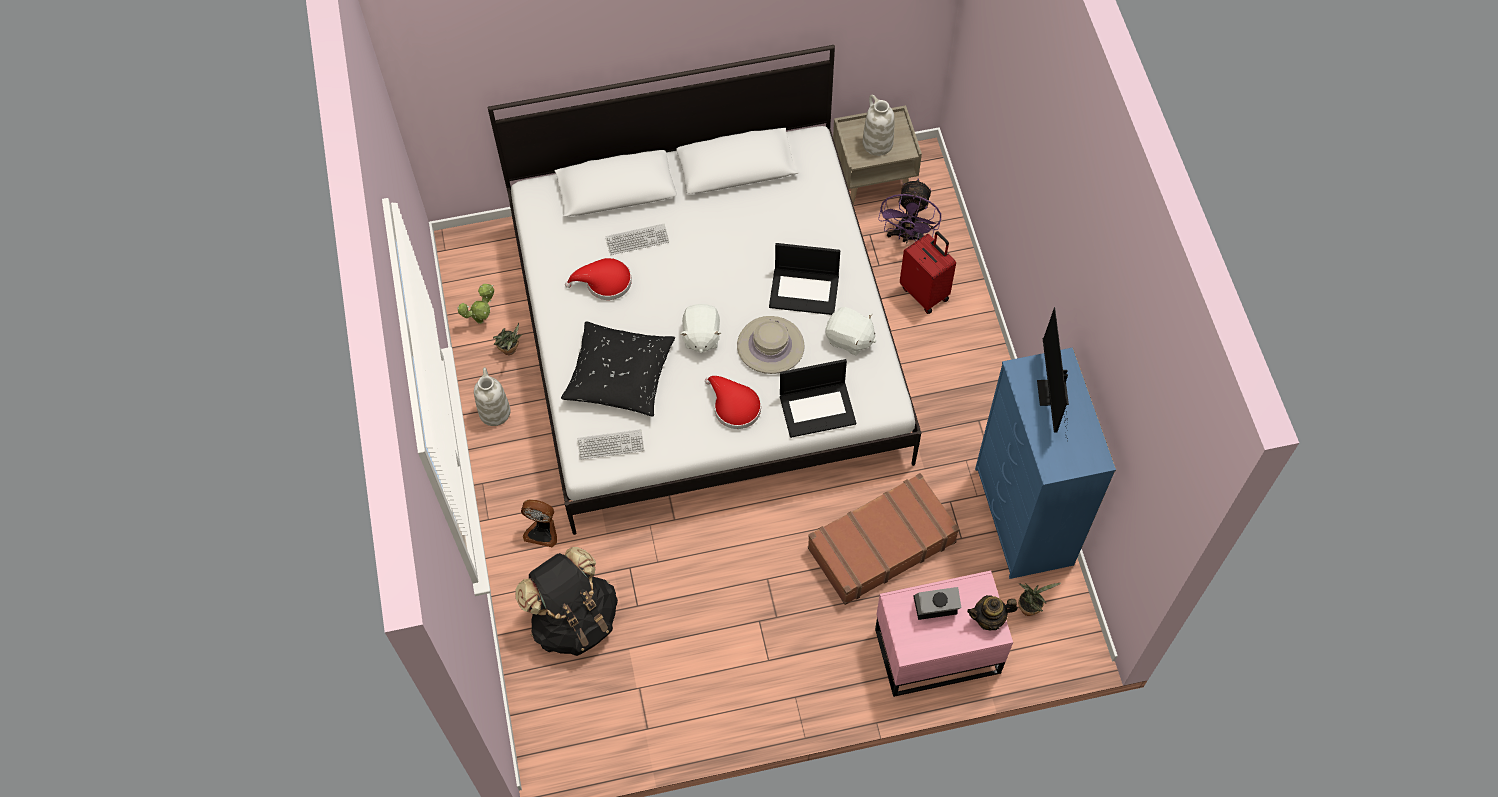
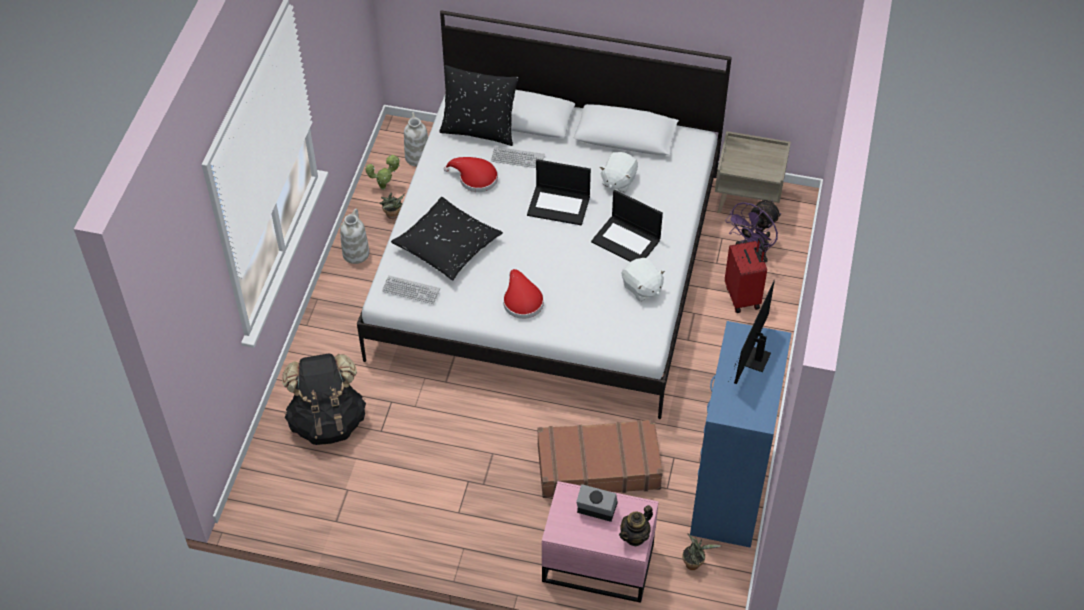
camera: 25 degrees right, 10 degrees down
(542, 531) = (341, 349): fan -> none
(577, 222) = (479, 130): none -> black pillow
(701, 336) = (526, 242): white plush toy -> white plush toy (618, 180)
(770, 346) = (575, 269): beige hat -> none
(818, 408) = (586, 327): laptop -> laptop (559, 205)
(877, 143) = (751, 161): white vase -> white vase (417, 157)
(989, 619) = (635, 536): teapot -> teapot turned 60 degrees counterclockwise

